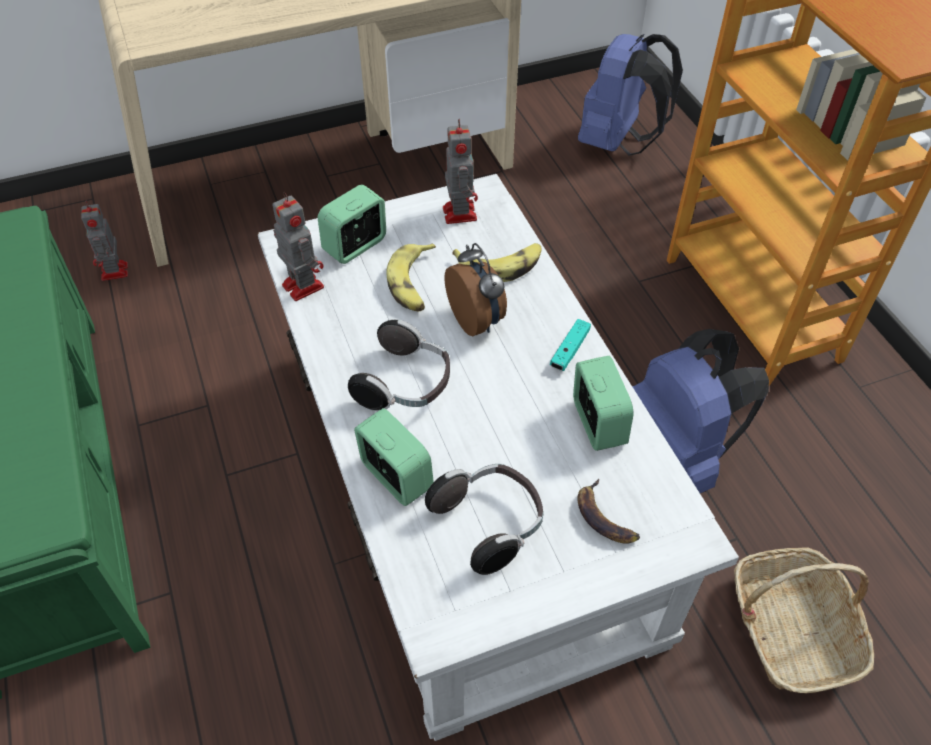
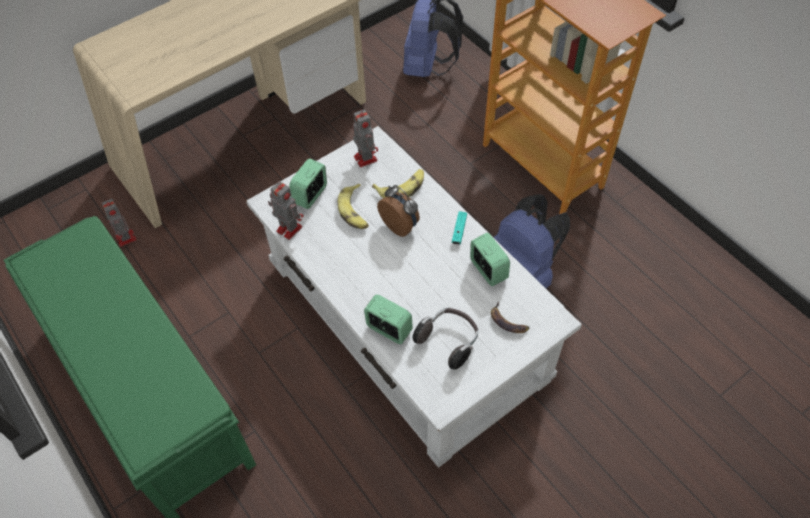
camera: 15 degrees left, 5 degrees up
(405, 385) = (374, 275): headphones -> none
(790, 629) = (611, 353): basket -> none

